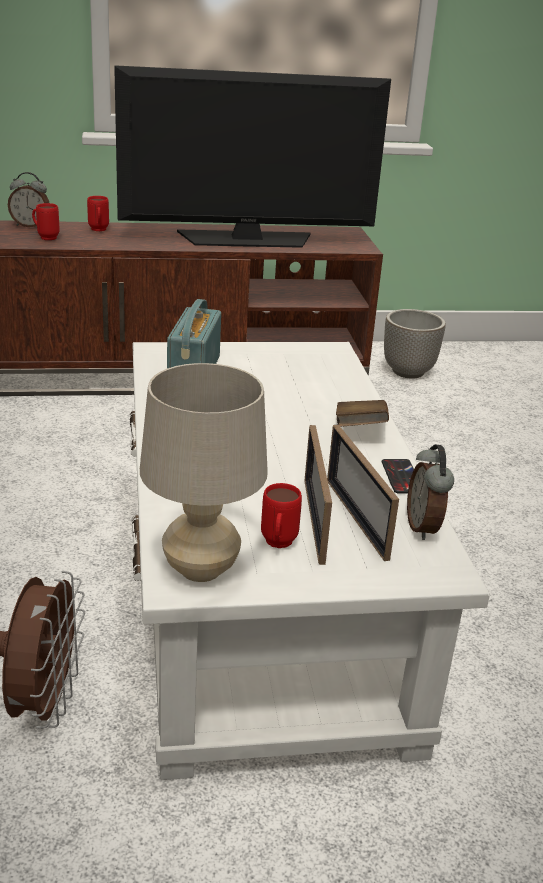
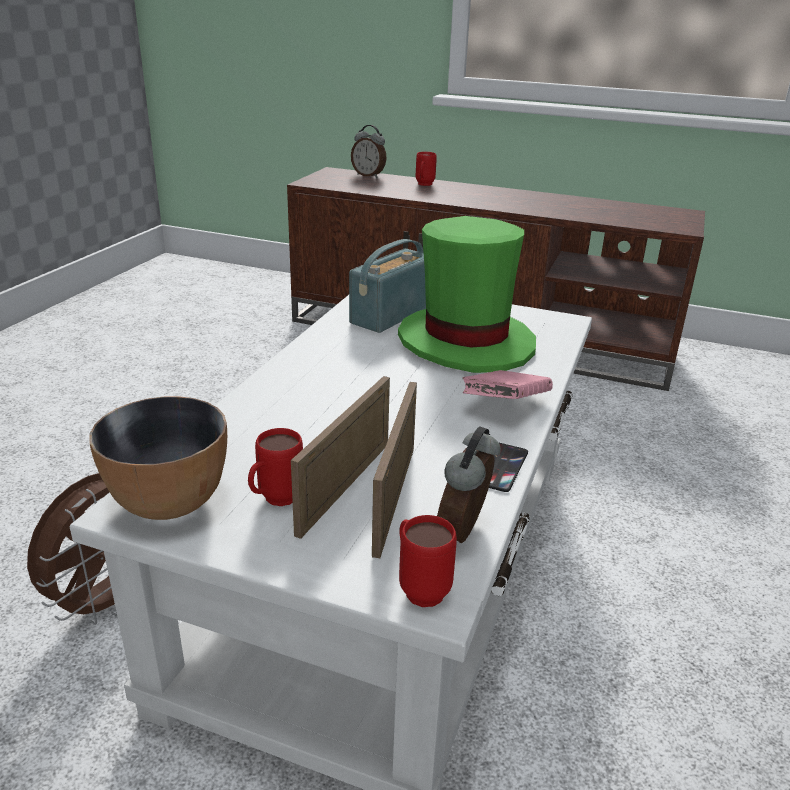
camera: 30 degrees right, 0 degrees up
(45, 237) = (370, 185): red mug -> red mug (419, 587)
(201, 569) = (169, 502): beige table lamp -> bowl
(247, 239) = (560, 207): television -> none
(280, 384) = (466, 342): none -> green hat
(359, 430) = (505, 405): brown book -> pink book
(408, 372) = (735, 380): planter -> none

